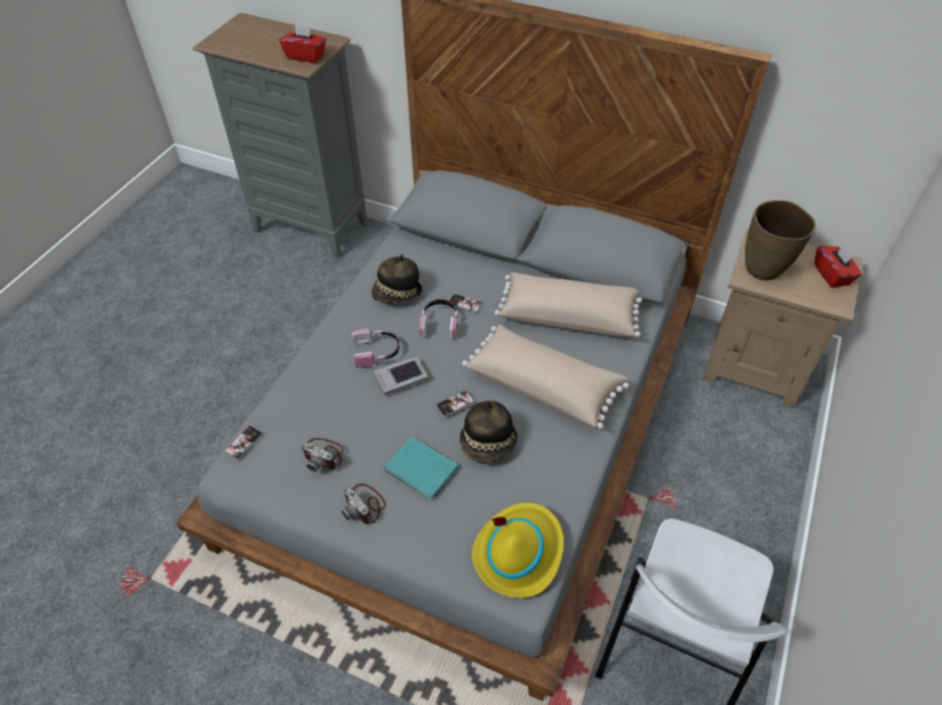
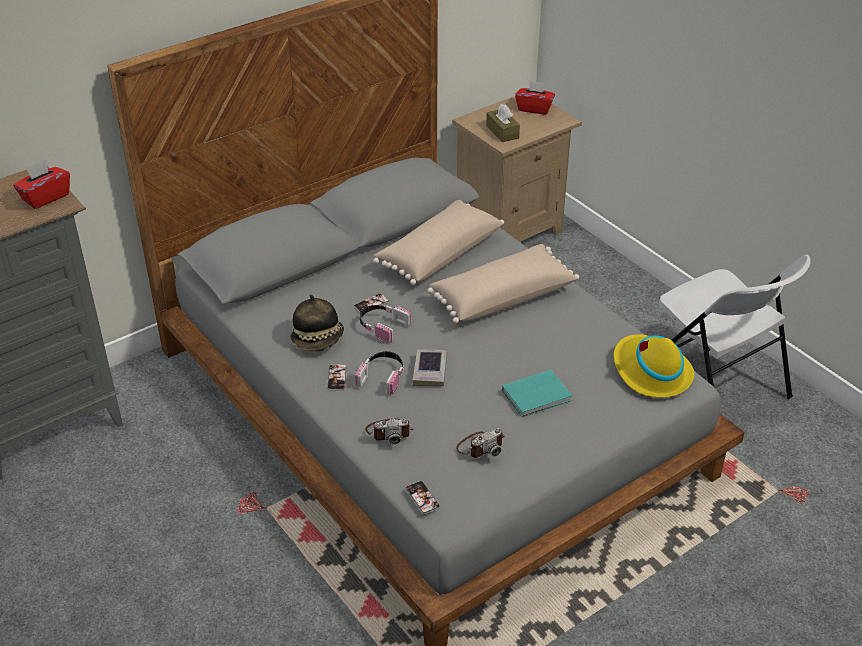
camera: 60 degrees left, 10 degrees down
(365, 505) = (549, 440): camera -> camera (389, 432)
(455, 404) = (483, 351): phone -> phone (337, 378)
(488, 443) = (538, 348): hat -> none
(764, 269) = (502, 132): brown vase -> brown tissue box

